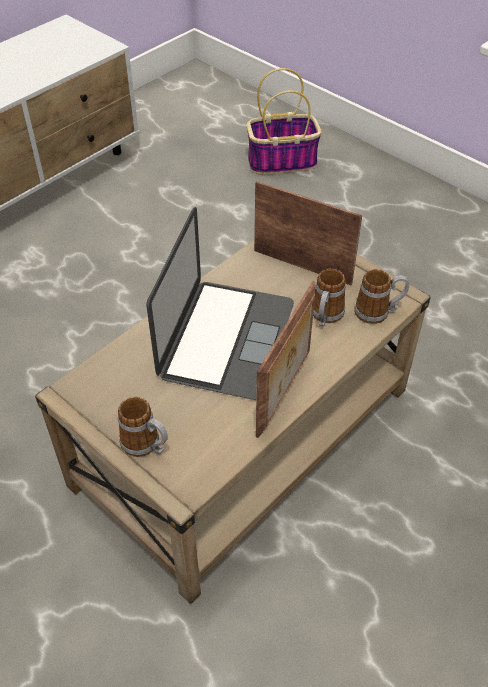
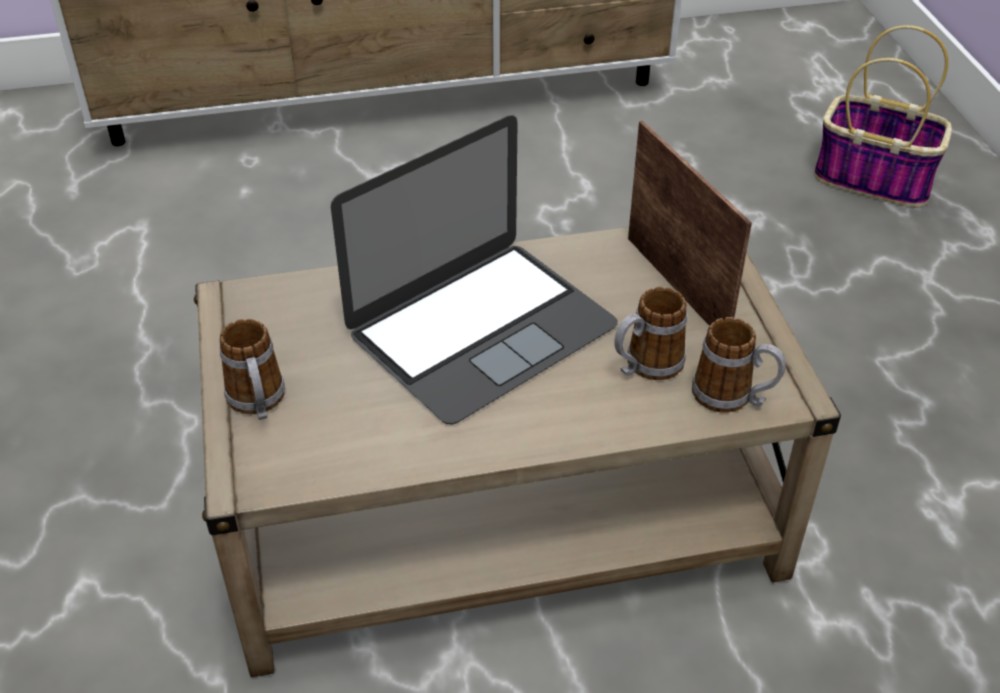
camera: 35 degrees right, 5 degrees down
(285, 392) = (493, 433): picture frame -> none

